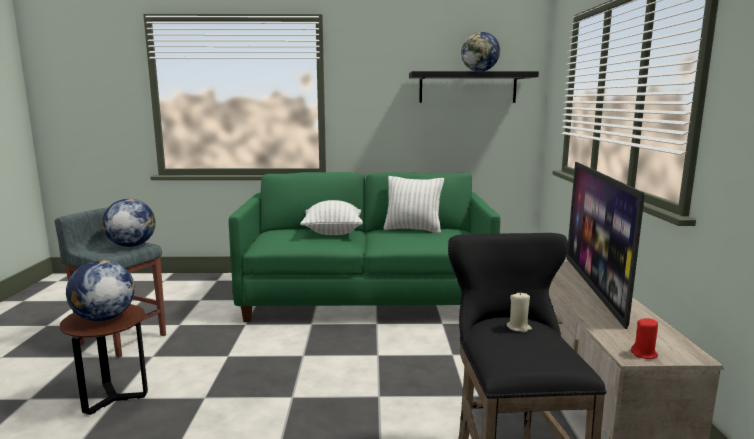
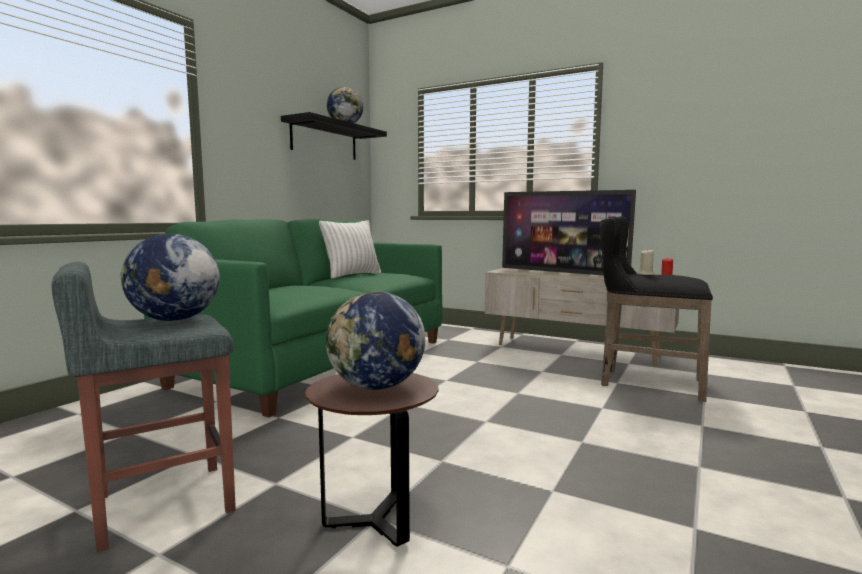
camera: 60 degrees left, 5 degrees down
(333, 233) = (303, 286): white pillow -> none

